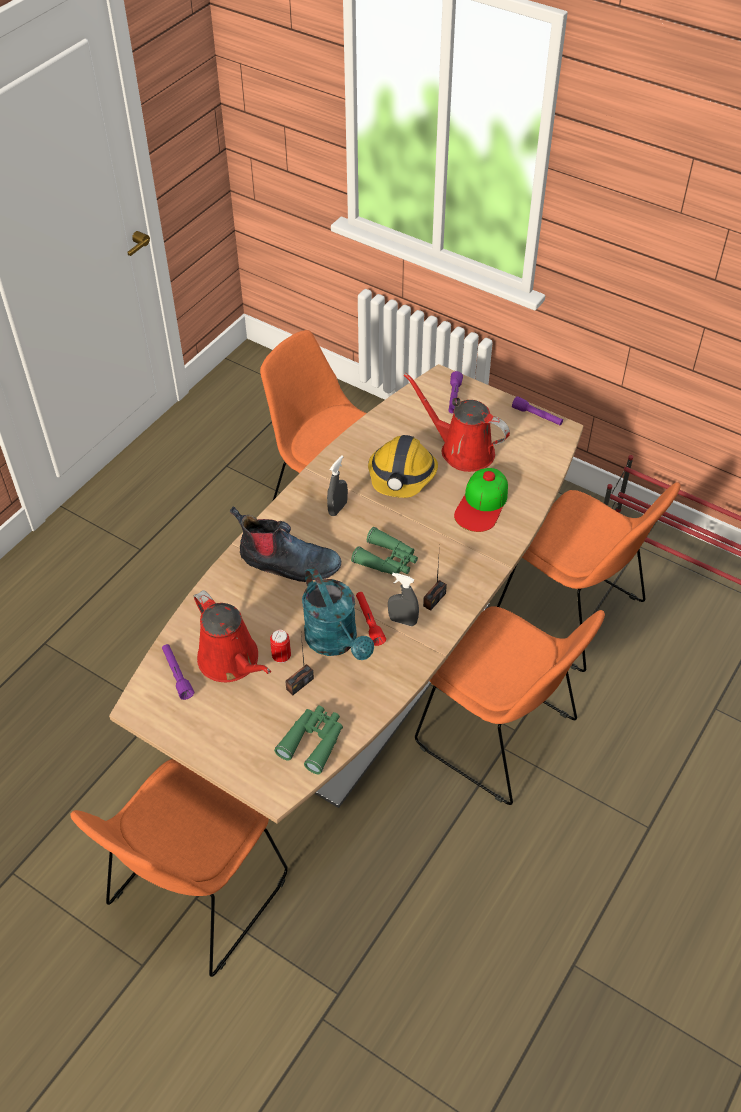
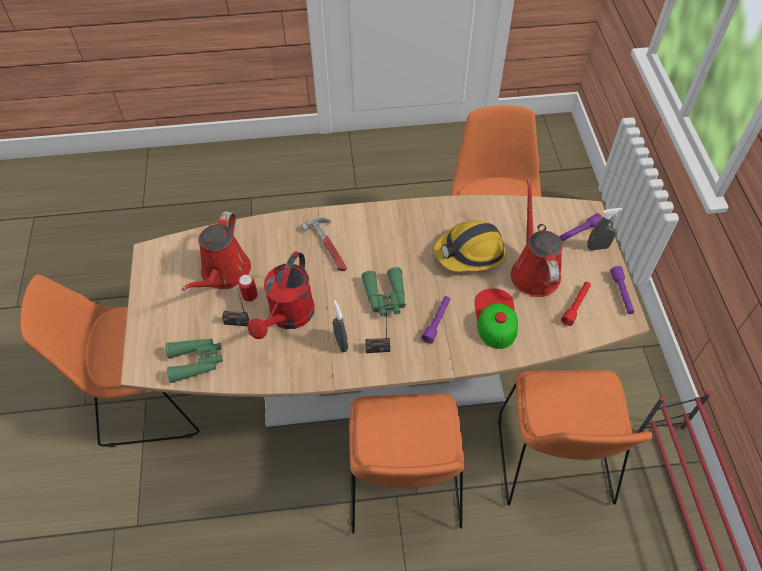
camera: 50 degrees right, 5 degrees up
(177, 674) = (190, 254): purple flashlight -> purple flashlight (437, 322)
(288, 564) = (329, 246): boot -> hammer
(336, 642) = (288, 317): turquoise watering can -> red watering can
(337, 508) = (403, 239): grey spray bottle -> grey spray bottle (598, 247)
(369, 621) = (322, 324): red flashlight -> red flashlight (576, 305)
(482, 504) = (495, 318): cap -> cap turned 105 degrees clockwise

